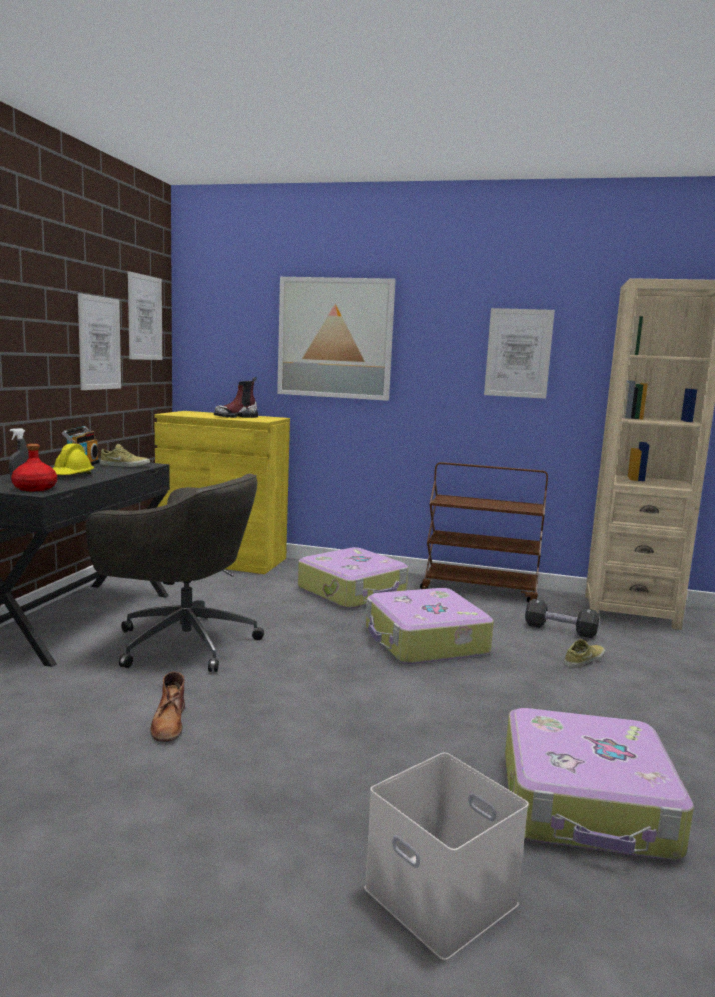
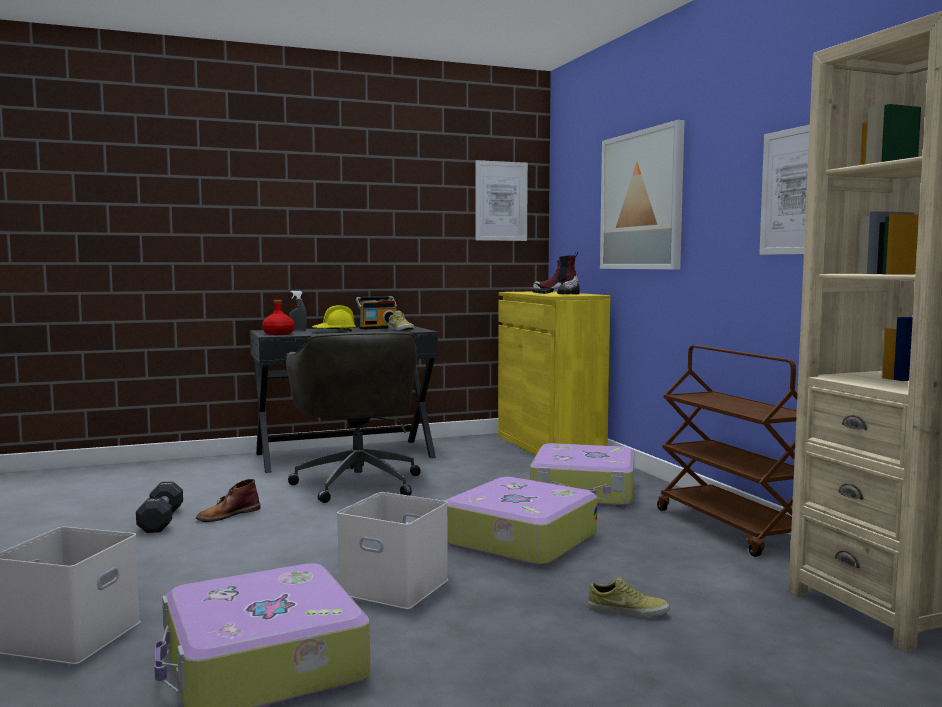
camera: 55 degrees right, 5 degrees down
(99, 343) = (432, 226): picture -> none
(471, 708) = (397, 586): none -> white storage box
(560, 630) = (700, 584): black dumbbell -> black dumbbell (161, 520)

